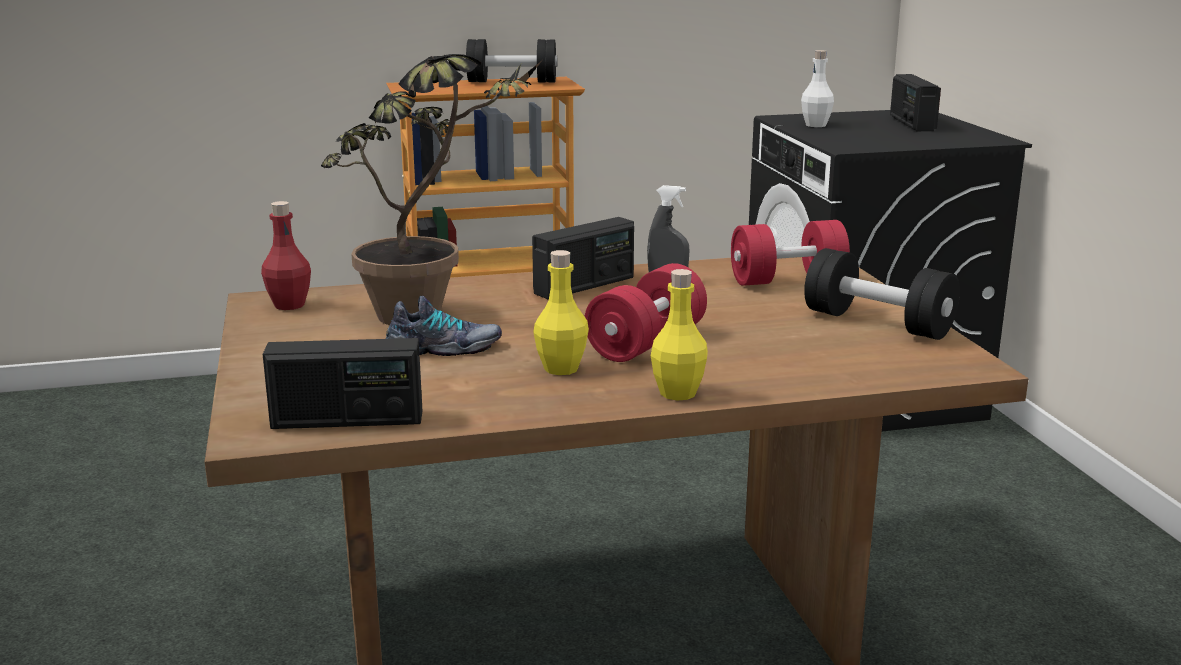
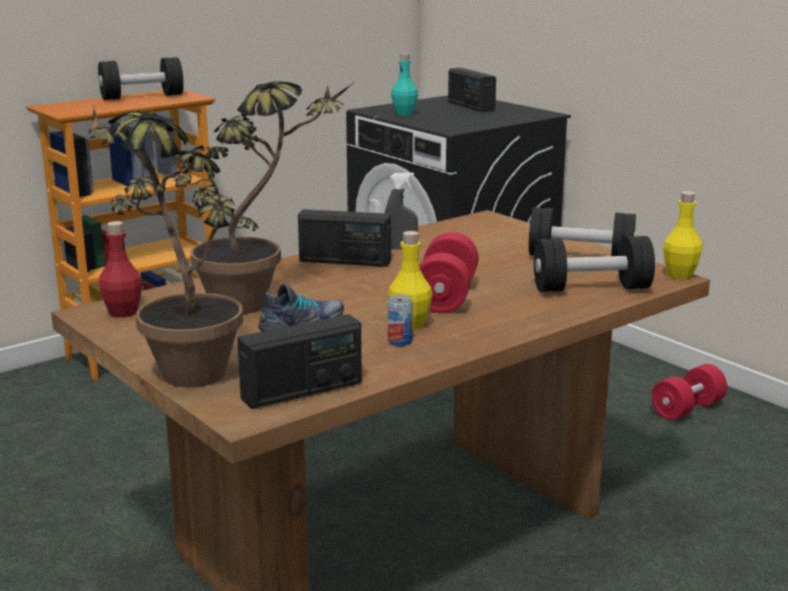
camera: 25 degrees left, 0 degrees up
(263, 371) = (179, 367): none -> potted plant
(524, 386) = (399, 341): none -> can
(585, 285) = (345, 261): radio -> radio turned 75 degrees clockwise
(678, 393) = (512, 327): yellow bottle -> yellow bottle (680, 275)
(787, 280) = (485, 236): red dumbbell -> red dumbbell (687, 409)
(815, 125) = (404, 113): white bottle -> turquoise bottle
(842, 363) = (591, 288): none -> black dumbbell

